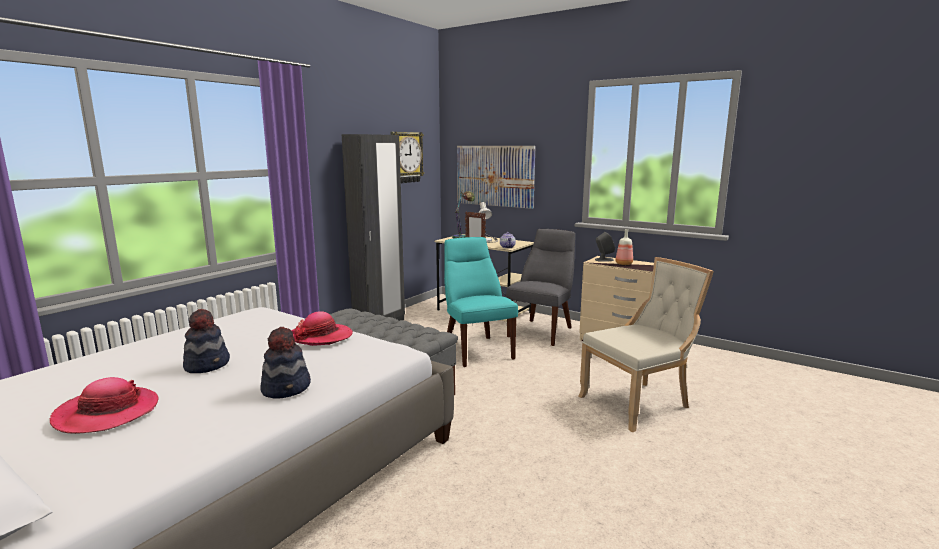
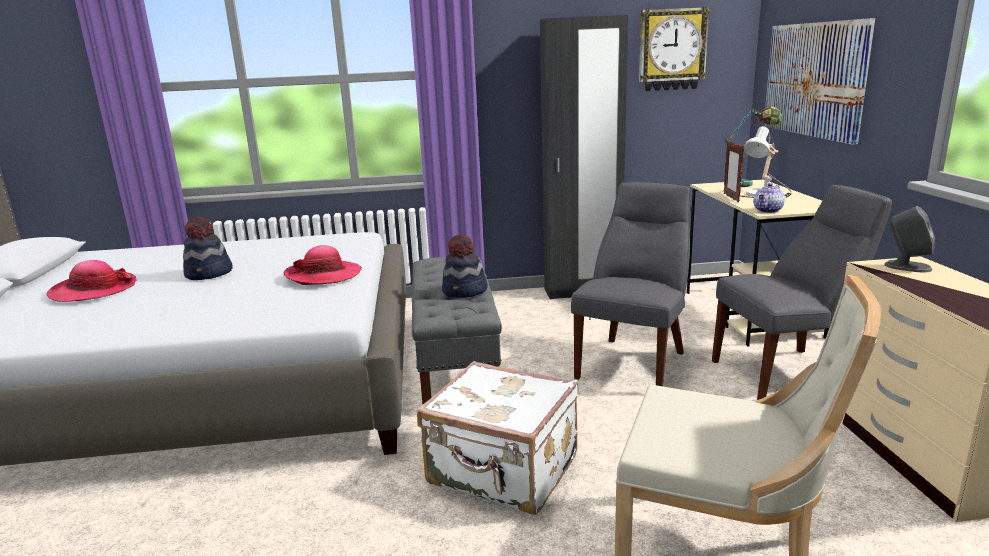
camera: 50 degrees right, 5 degrees up
(287, 388) = (185, 314): hat -> hat (465, 291)
(476, 349) = (634, 363): turquoise chair -> grey chair
(514, 419) = (503, 472): none -> white suitcase
(623, 264) = (929, 283): bottle -> none

